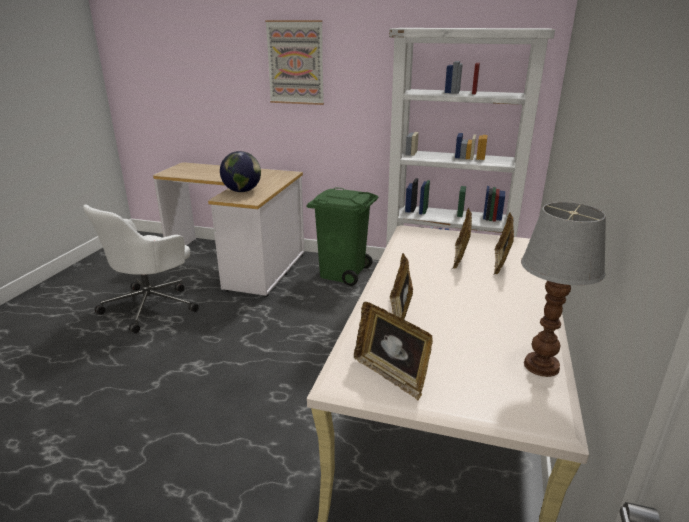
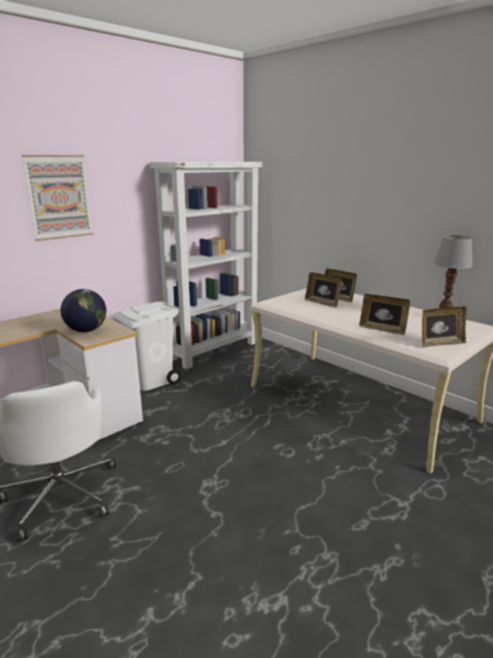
camera: 60 degrees left, 5 degrees down
(342, 273) = (151, 380): green trash can -> white trash can

